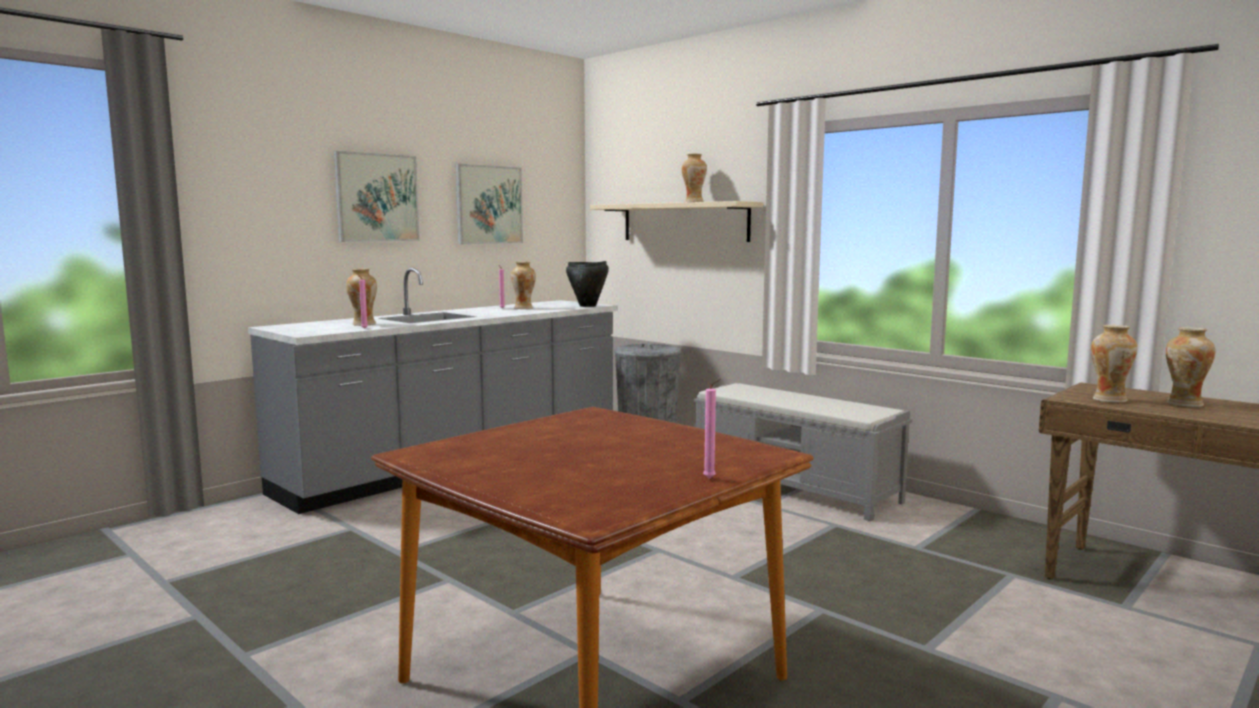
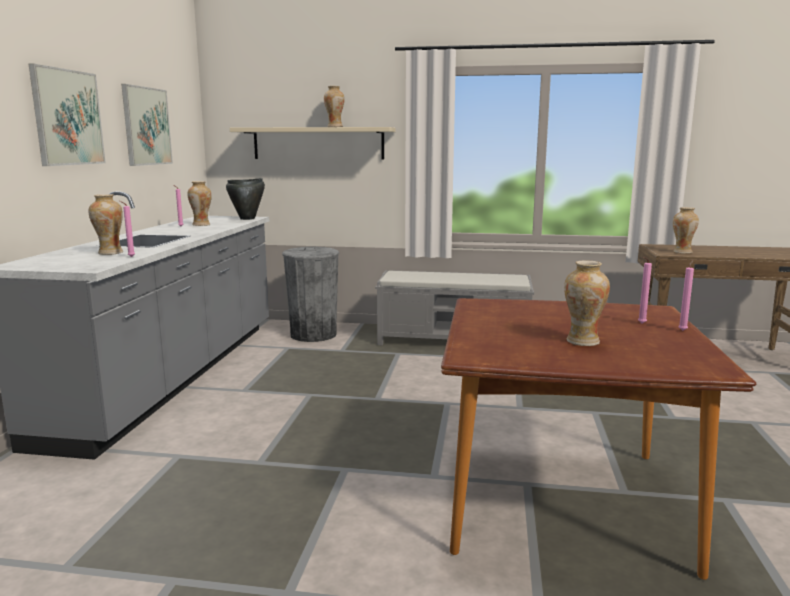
camera: 35 degrees left, 5 degrees up
(687, 462) = (640, 323): none -> pink candle
(1184, 404) = (713, 250): vase -> vase (582, 341)

